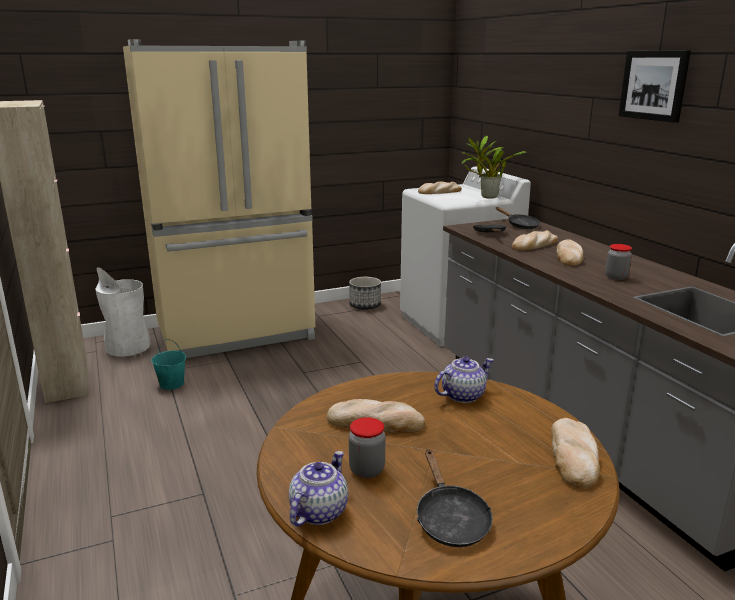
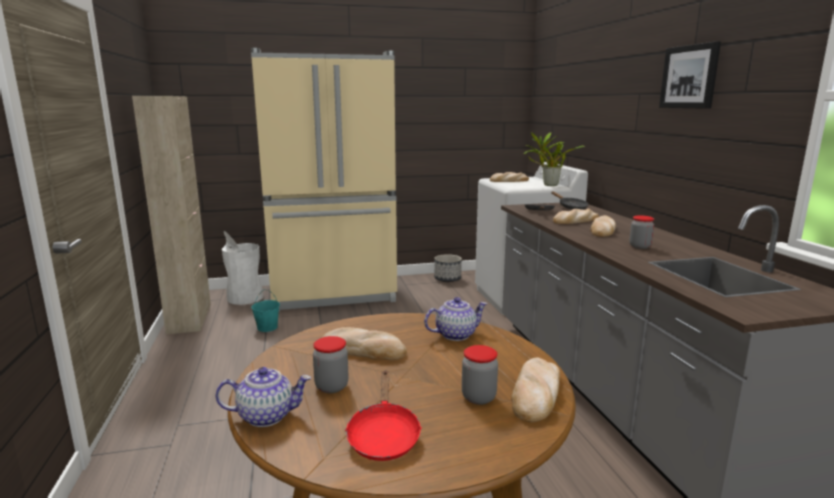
camera: 10 degrees right, 5 degrees down
(318, 511) = (267, 415): teapot -> teapot turned 45 degrees clockwise
(450, 519) = (383, 436): black frying pan -> red frying pan
(521, 466) = (478, 397): none -> jar

